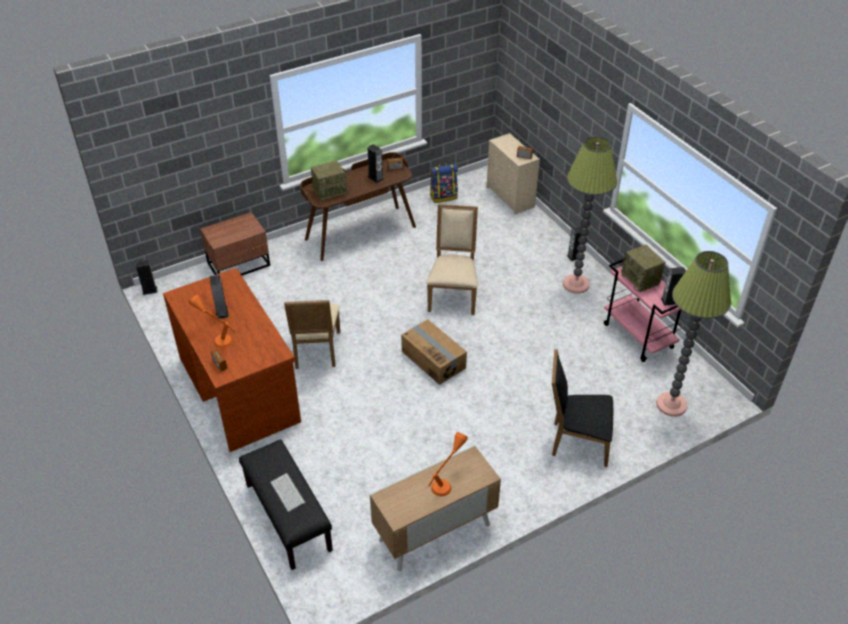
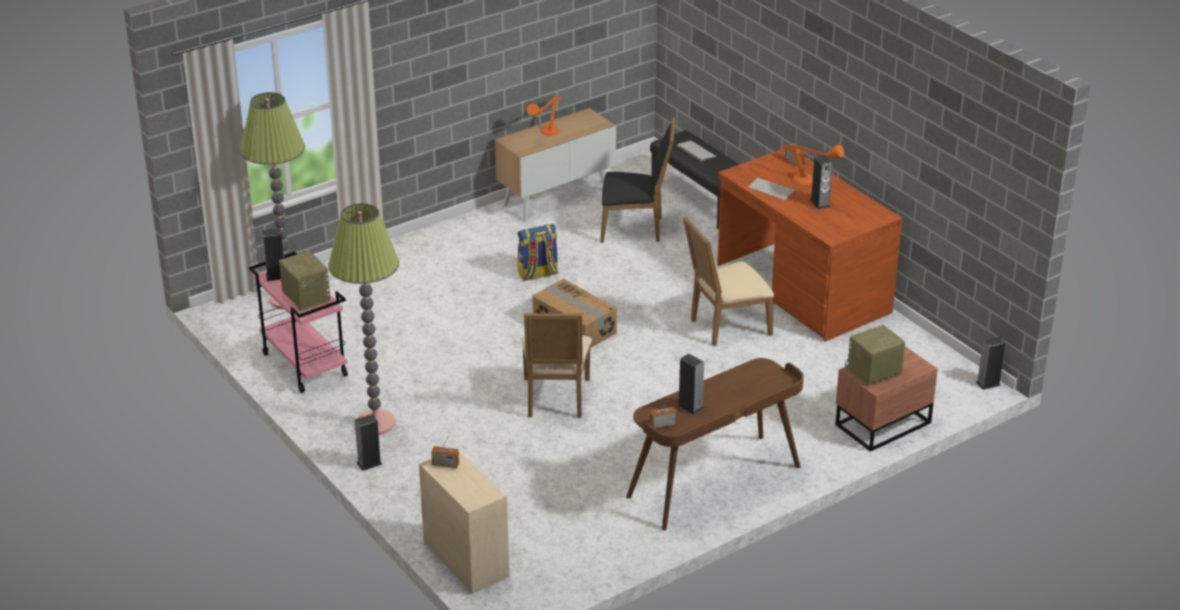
camera: 175 degrees right, 10 degrees down
(255, 331) = (772, 189): none -> keyboard
(315, 352) = (725, 327): beige chair -> beige chair turned 105 degrees counterclockwise
(330, 191) = (755, 381): radio -> radio (873, 372)
(443, 196) = (585, 554): backpack -> backpack (537, 274)
(576, 441) = (407, 264): black chair -> black chair (635, 228)

